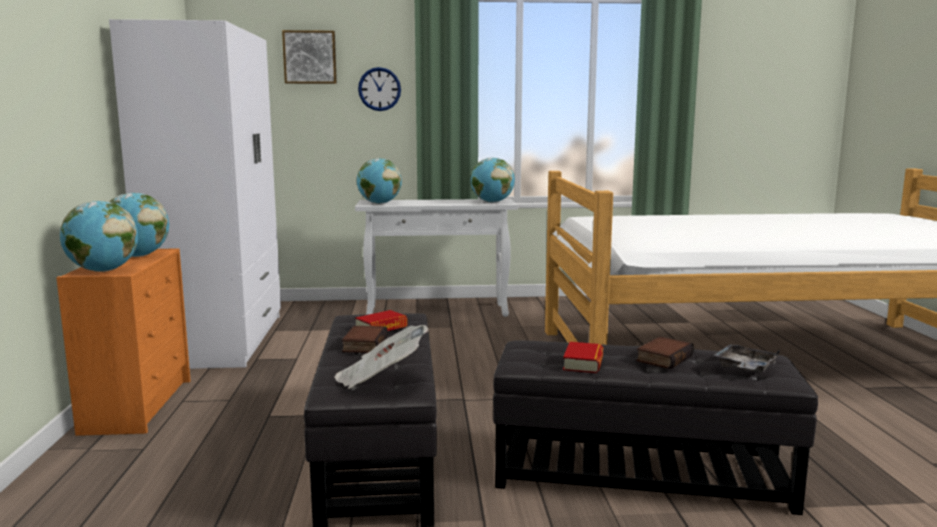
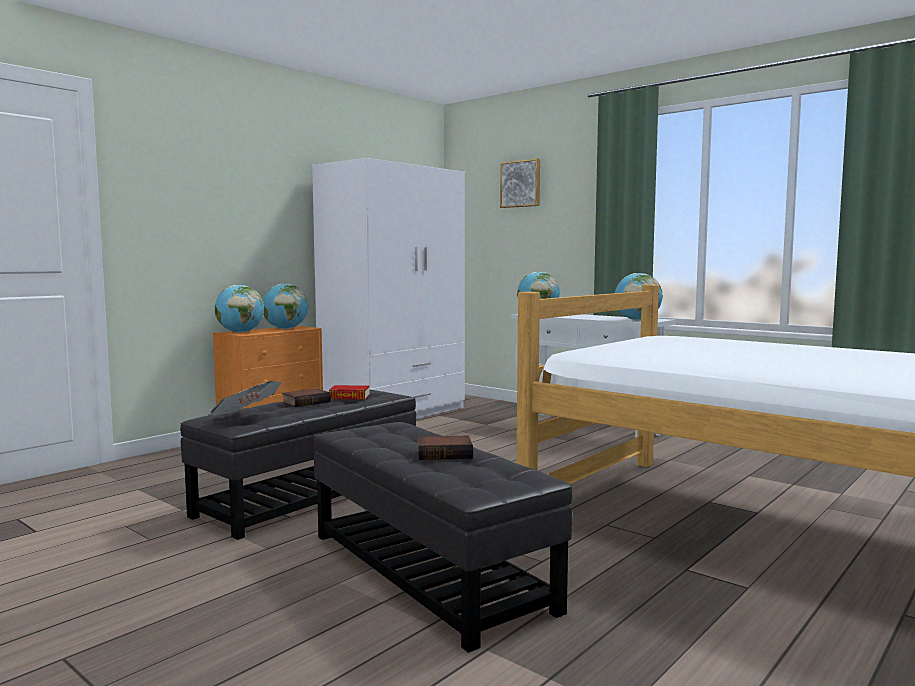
camera: 45 degrees right, 5 degrees down
(379, 89) = (573, 209): wall clock -> none
(583, 363) = (378, 441): book -> none
(745, 368) = (478, 476): grey tray -> none

